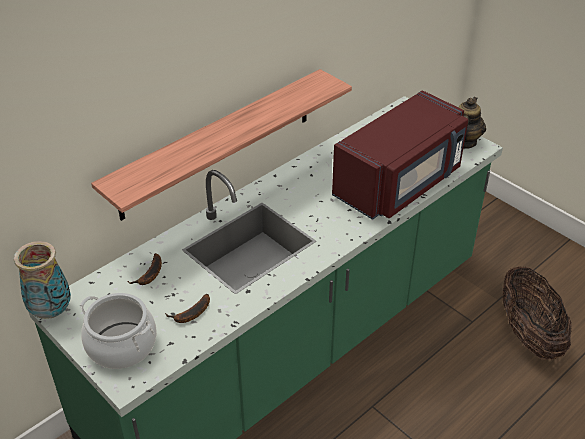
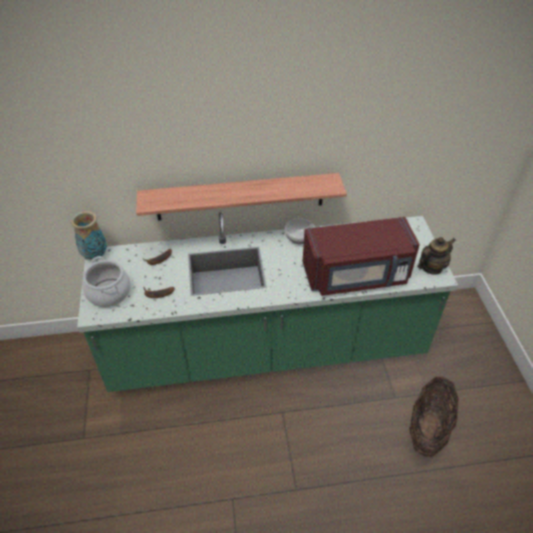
camera: 35 degrees right, 5 degrees up
(300, 173) = (299, 238): none -> bowl

